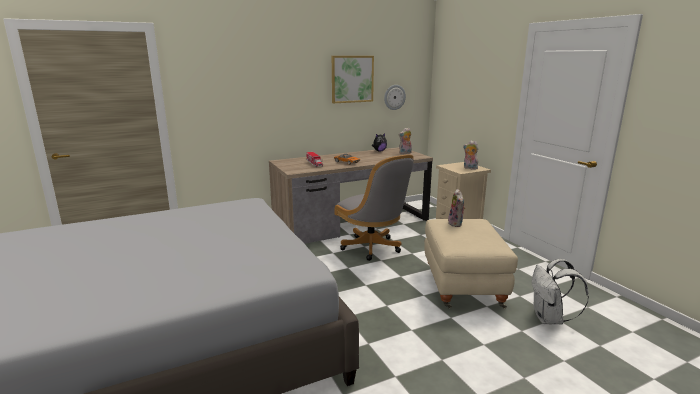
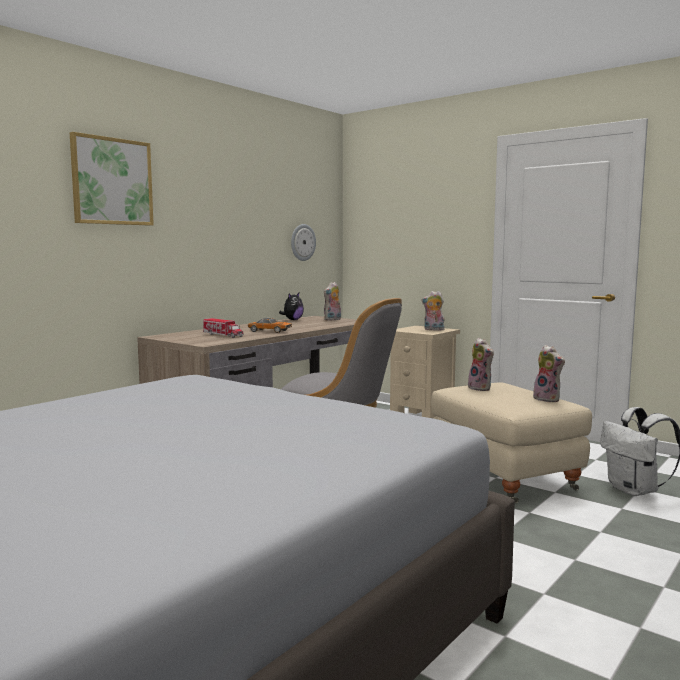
camera: 25 degrees left, 10 degrees down
(352, 79) = (251, 211): picture -> picture (112, 181)
(490, 242) = (548, 399): none -> plush toy

